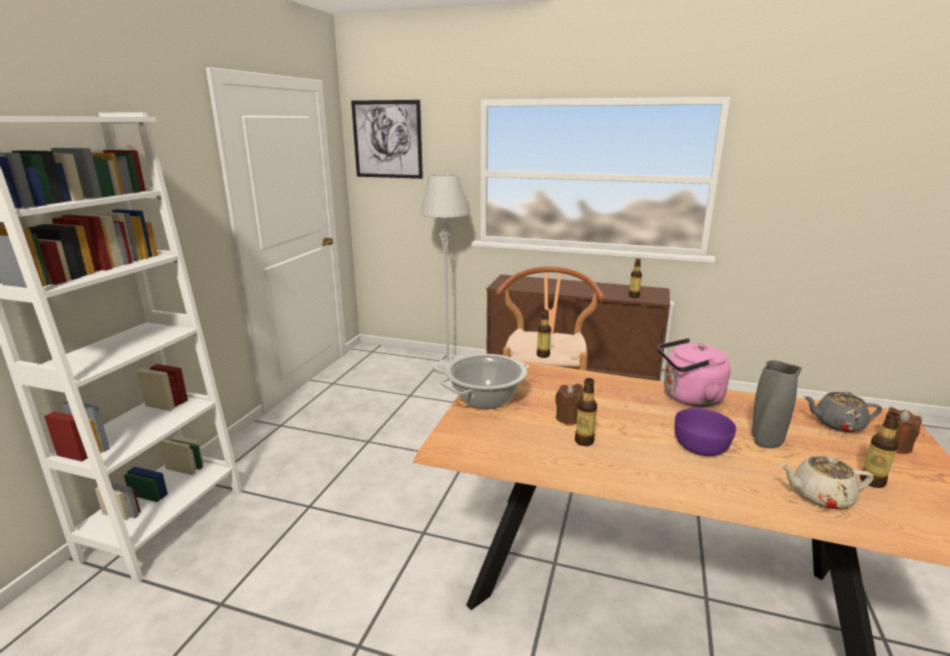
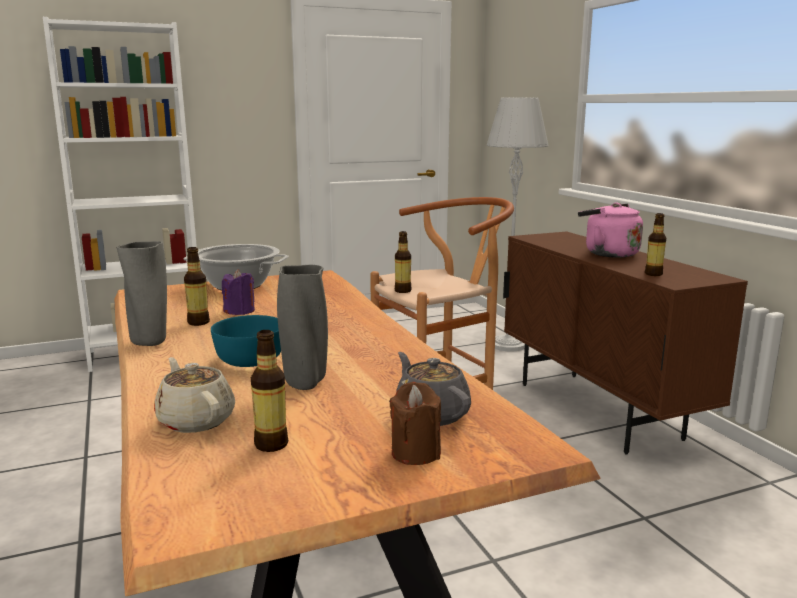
camera: 50 degrees right, 5 degrees down
(387, 139) = (510, 63): picture -> none
(569, 418) = (239, 311): brown candle -> purple candle
(624, 474) = (150, 343): none -> grey vase
(688, 397) = (373, 340): pink kettle -> pink kettle (608, 253)
(701, 446) = (251, 359): purple bowl -> turquoise bowl

